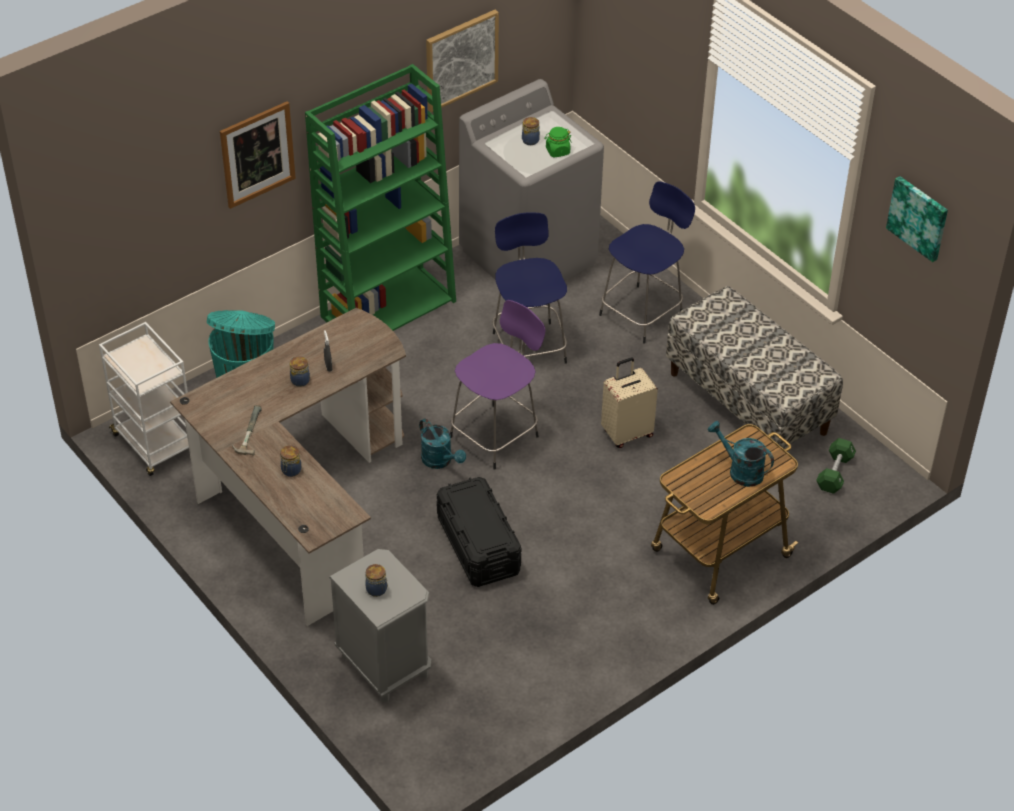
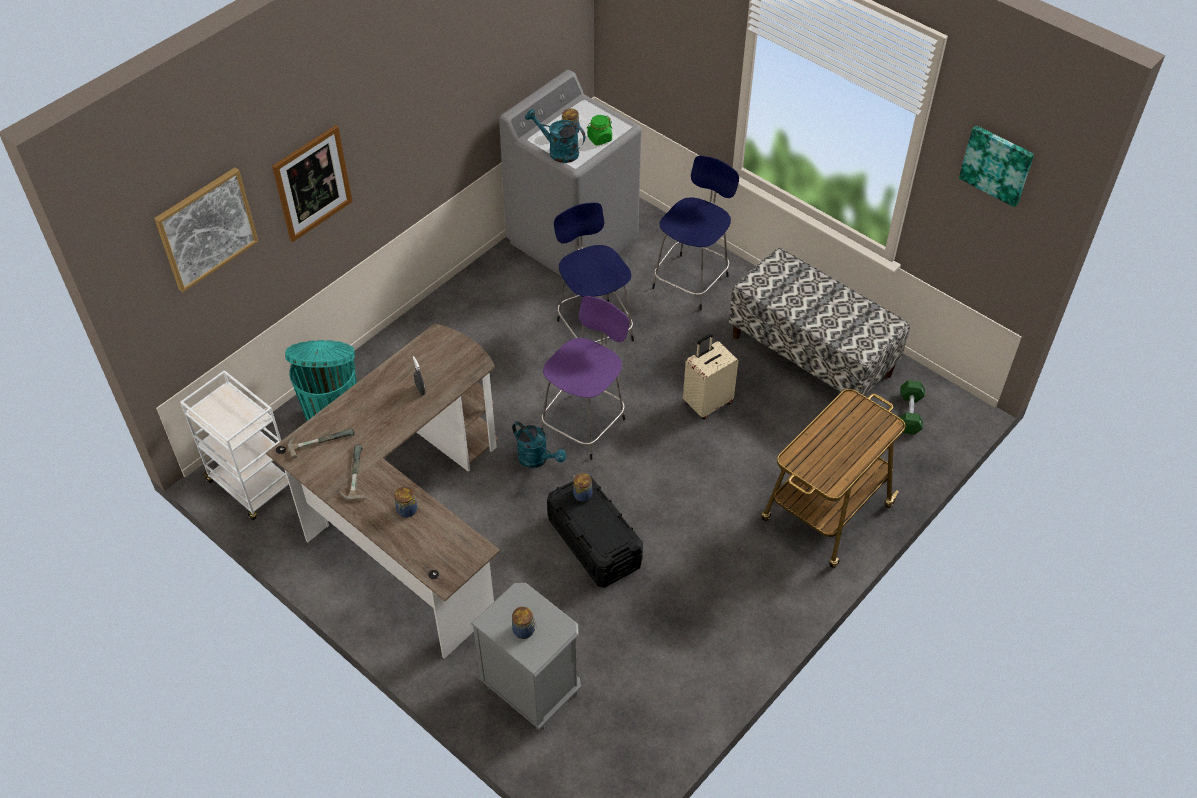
camera: 10 degrees left, 5 degrees up
(223, 396) = (320, 439): none -> hammer
(299, 380) = (394, 409): jar -> jar (582, 494)
(389, 308) = (453, 309): green bookcase -> none
(461, 59) = (495, 60): picture -> picture (206, 228)
(740, 471) = (852, 439): turquoise watering can -> turquoise watering can (558, 151)

